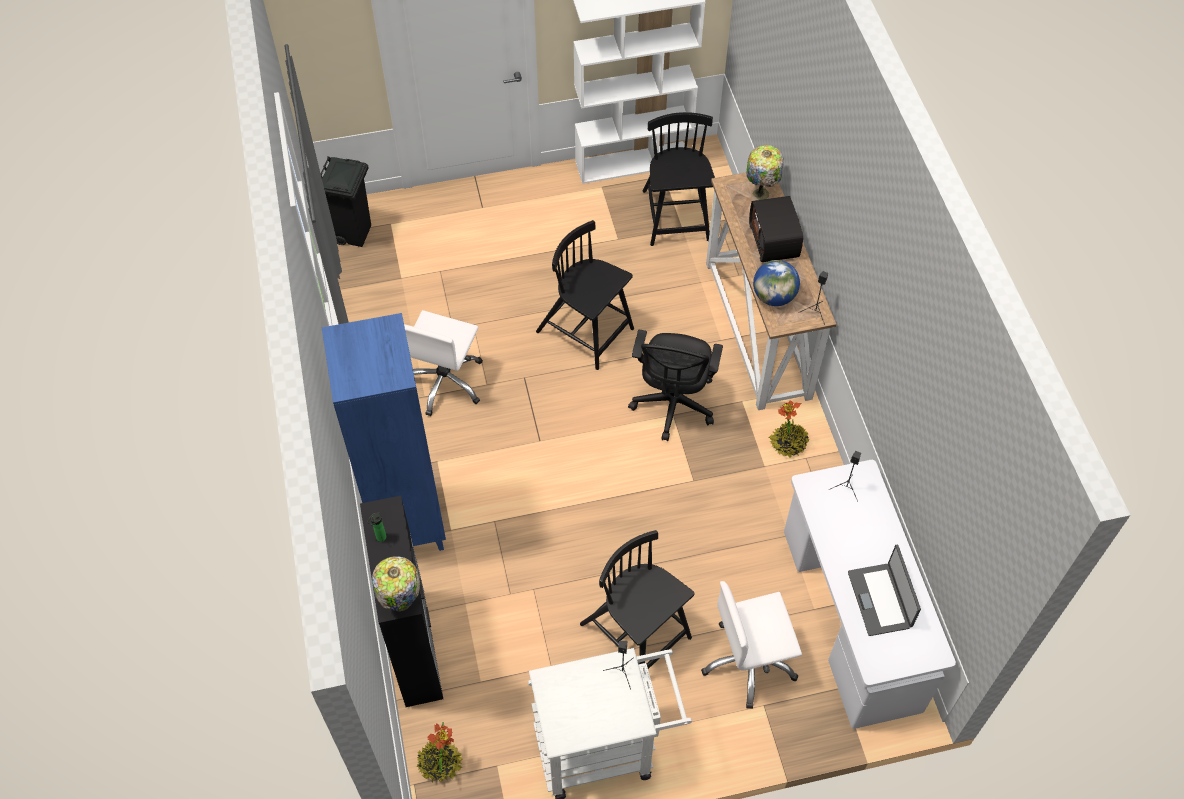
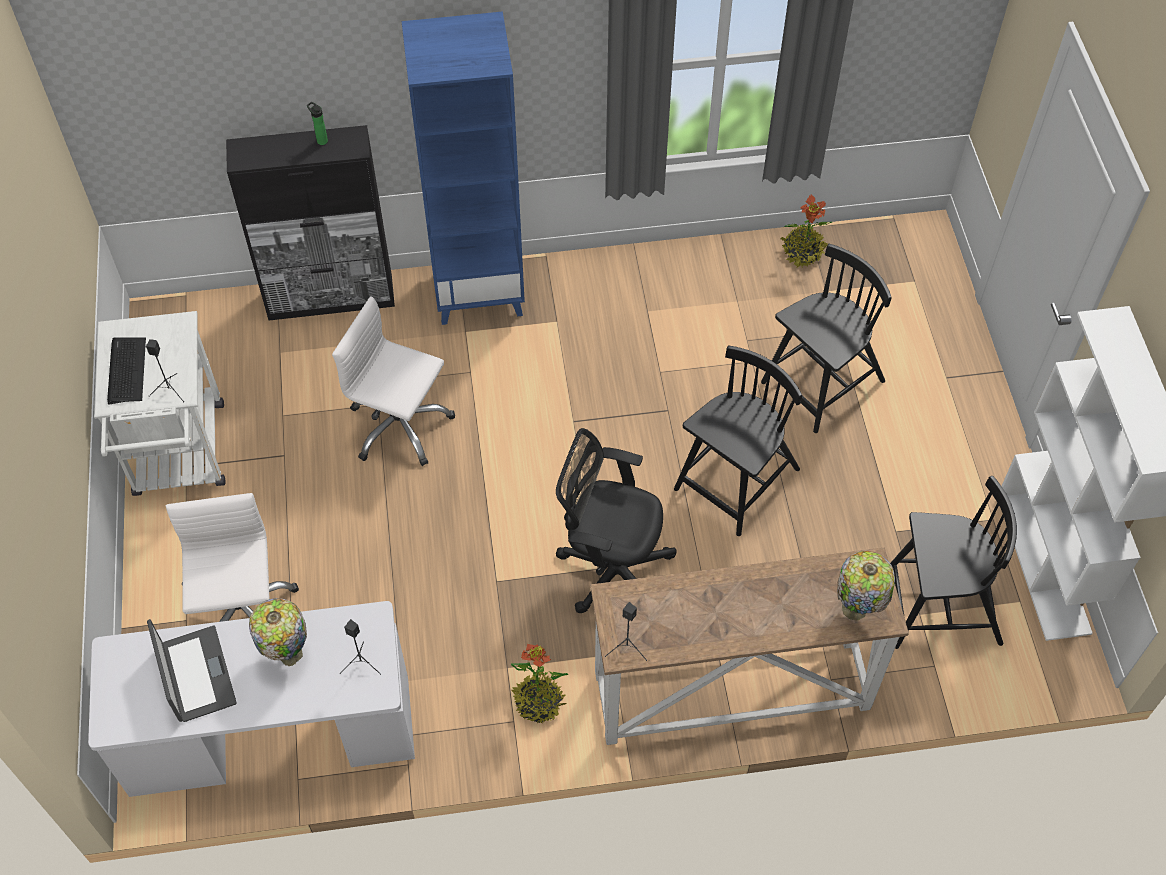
camera: 95 degrees right, 0 degrees up
(354, 233) = (896, 245): black trash can -> none
(401, 603) = (242, 156): table lamp -> table lamp (288, 653)
(440, 763) = (201, 316): potted plant -> potted plant (802, 252)
(445, 382) = (667, 331): white office chair -> white office chair (399, 426)
(603, 716) = (126, 370): none -> keyboard
(637, 633) = (304, 500): black chair -> black chair (821, 384)
(773, 297) = (658, 598): globe -> none
(775, 240) = (762, 614): radio -> none
(880, 599) = (196, 675): laptop -> laptop turned 75 degrees clockwise

